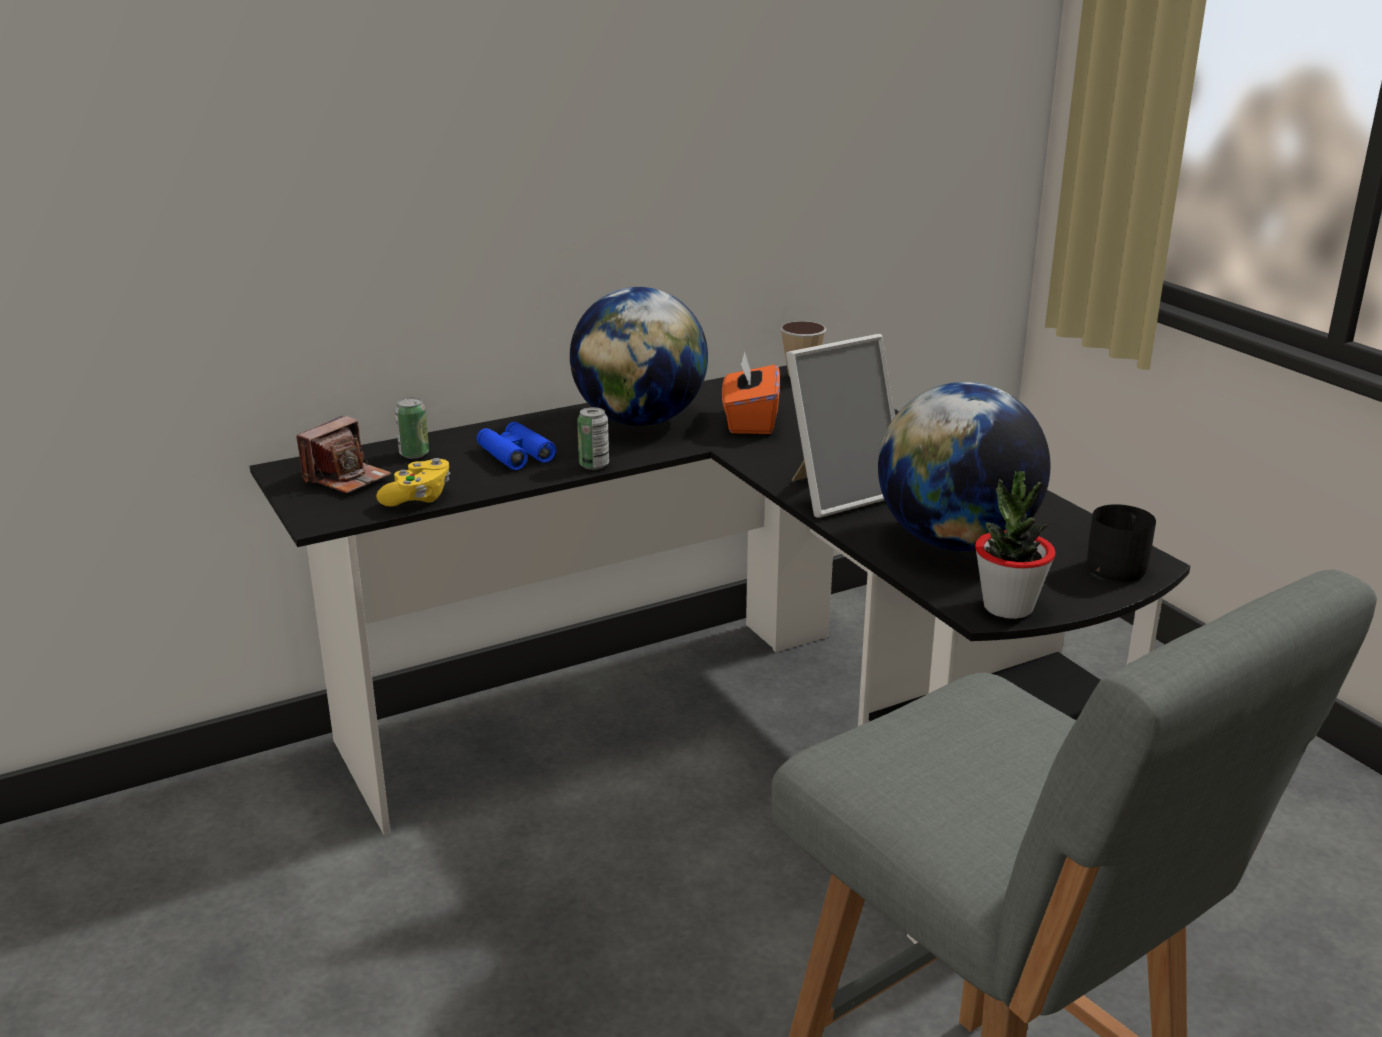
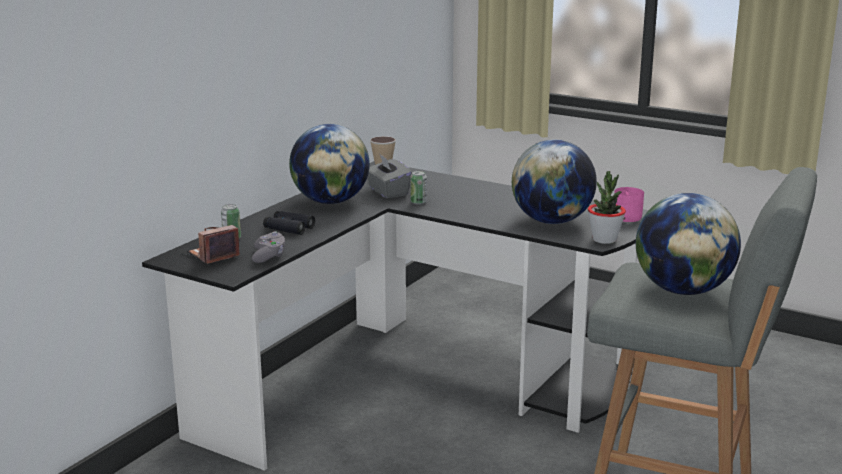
camera: 30 degrees left, 5 degrees down
(346, 478) = (214, 255): camera -> camera turned 135 degrees counterclockwise
(418, 498) = (269, 256): yellow game controller -> grey game controller
(515, 454) = (289, 228): blue binoculars -> black binoculars
(594, 465) = (338, 224): can -> can (418, 202)
(750, 422) = (388, 192): orange tissue box -> grey tissue box
(840, 493) = (475, 213): picture frame -> none
(1002, 778) = (683, 290): none -> globe
(1120, 565) = (627, 216): black mug -> pink mug

